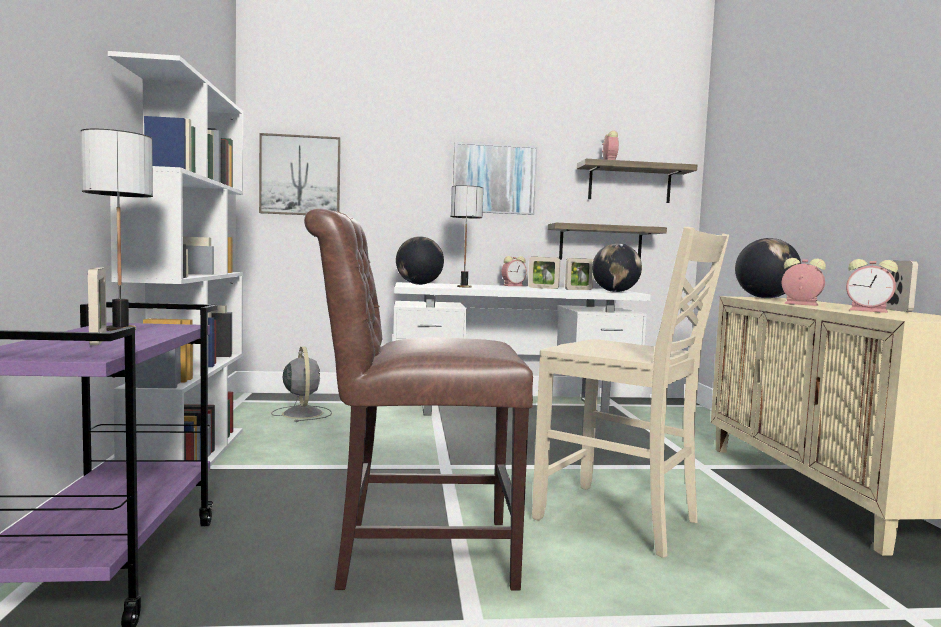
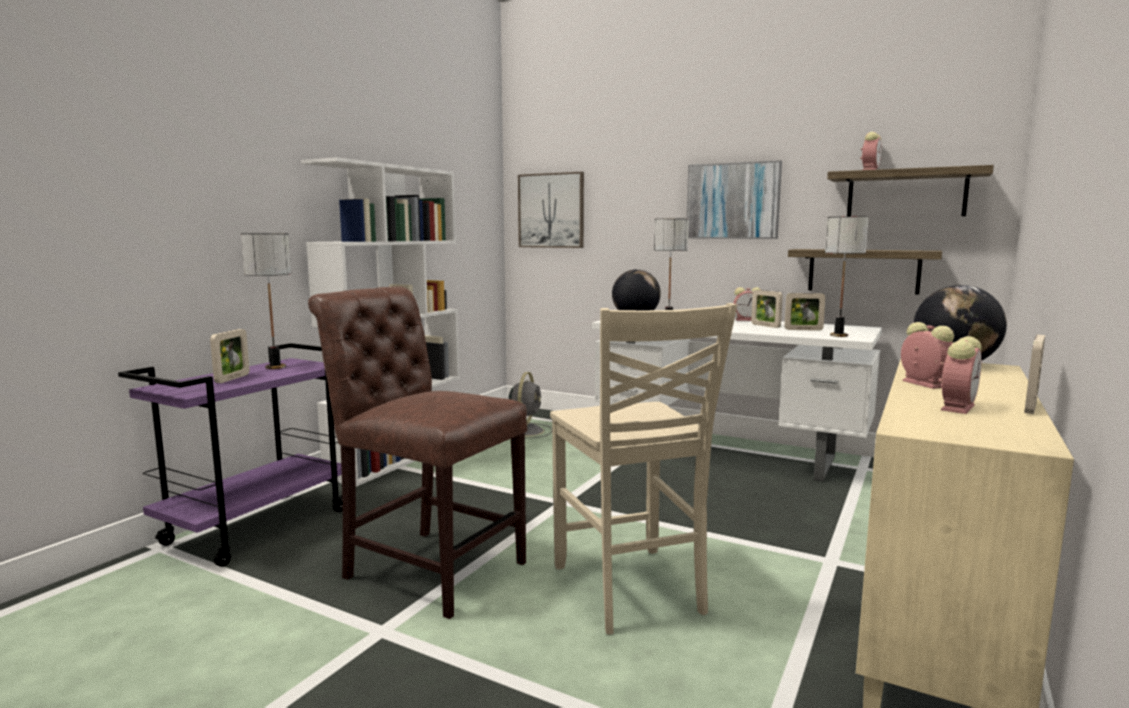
camera: 35 degrees right, 5 degrees up
(615, 292) = (839, 335): globe -> table lamp
(870, 311) = (957, 407): alarm clock -> alarm clock turned 120 degrees counterclockwise

